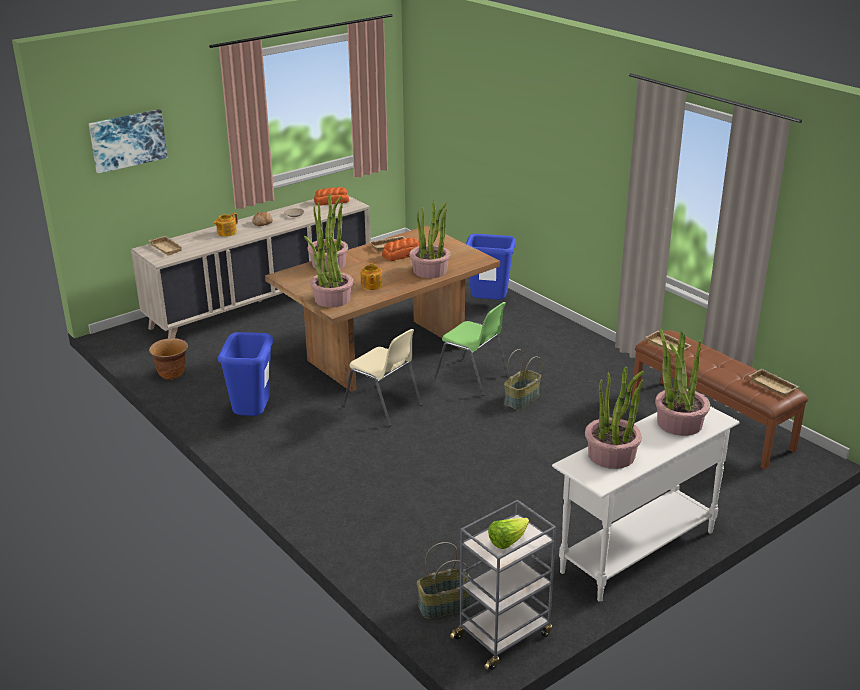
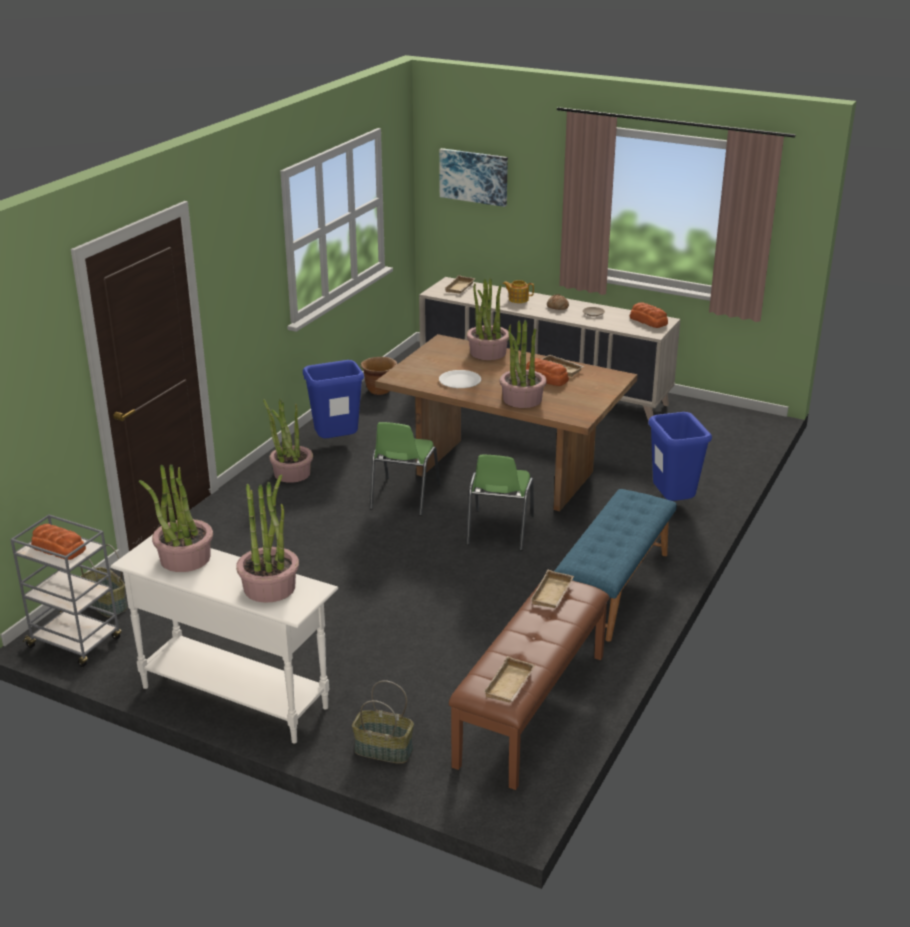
camera: 65 degrees right, 0 degrees up
(332, 299) = (414, 371): potted plant -> potted plant (291, 473)
(371, 285) = (460, 380): teapot -> white plate
(383, 406) = (403, 497): beige chair -> green chair
(507, 541) = (58, 548): lettuce -> bread
(522, 400) = (478, 569): basket -> basket (382, 750)
(584, 355) = (614, 588): none -> blue bench

